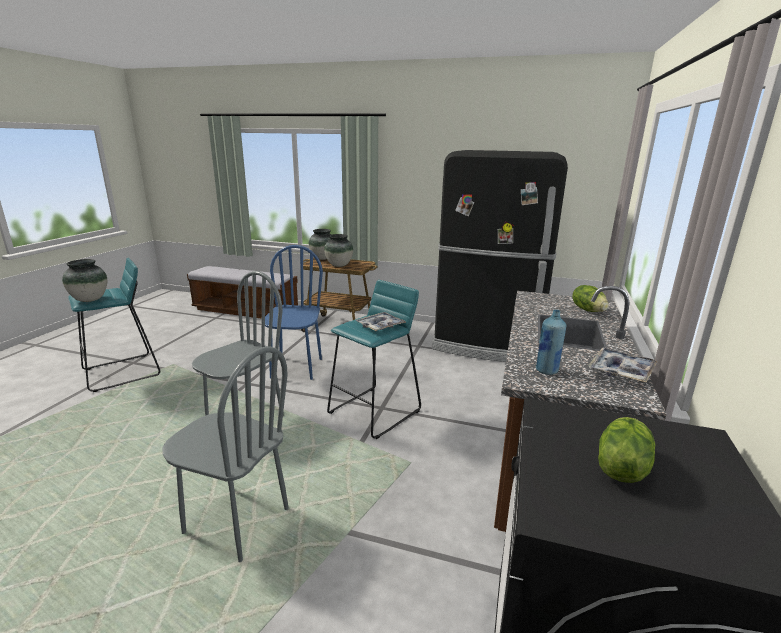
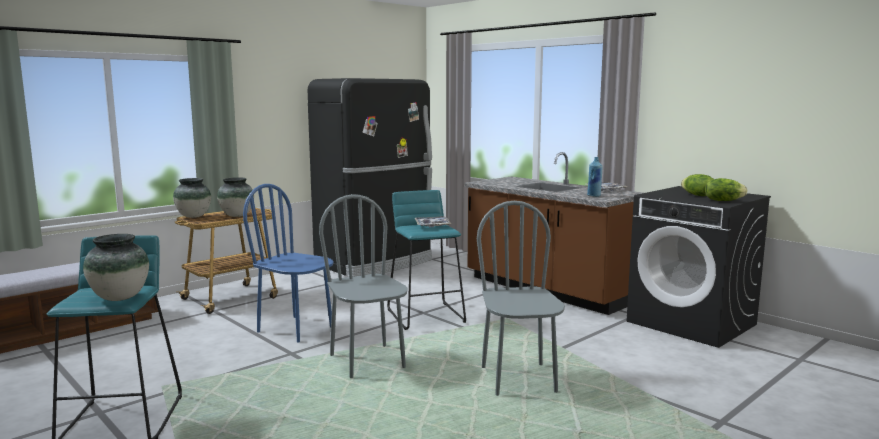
camera: 60 degrees left, 10 degrees down
(236, 522) = (519, 380): grey chair -> grey chair turned 60 degrees counterclockwise
(588, 310) = (521, 180): lettuce -> lettuce (723, 201)

